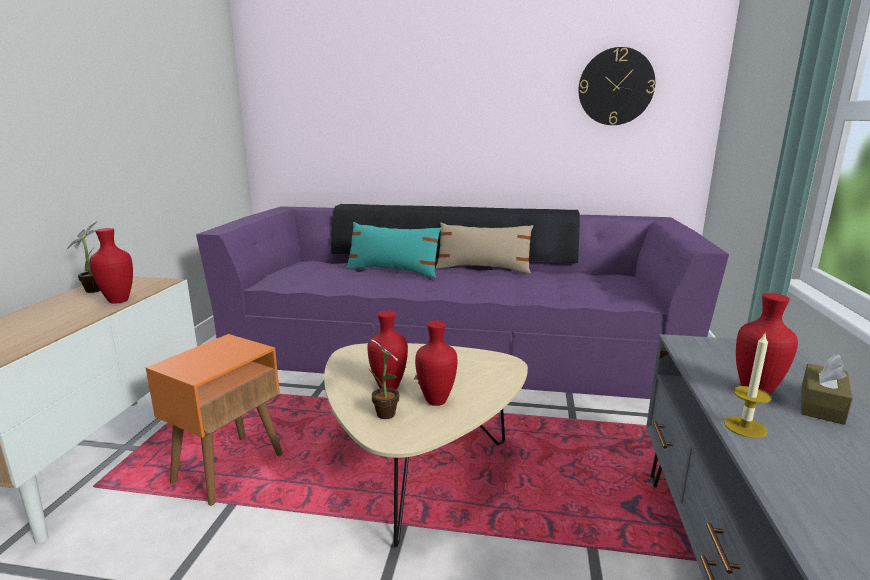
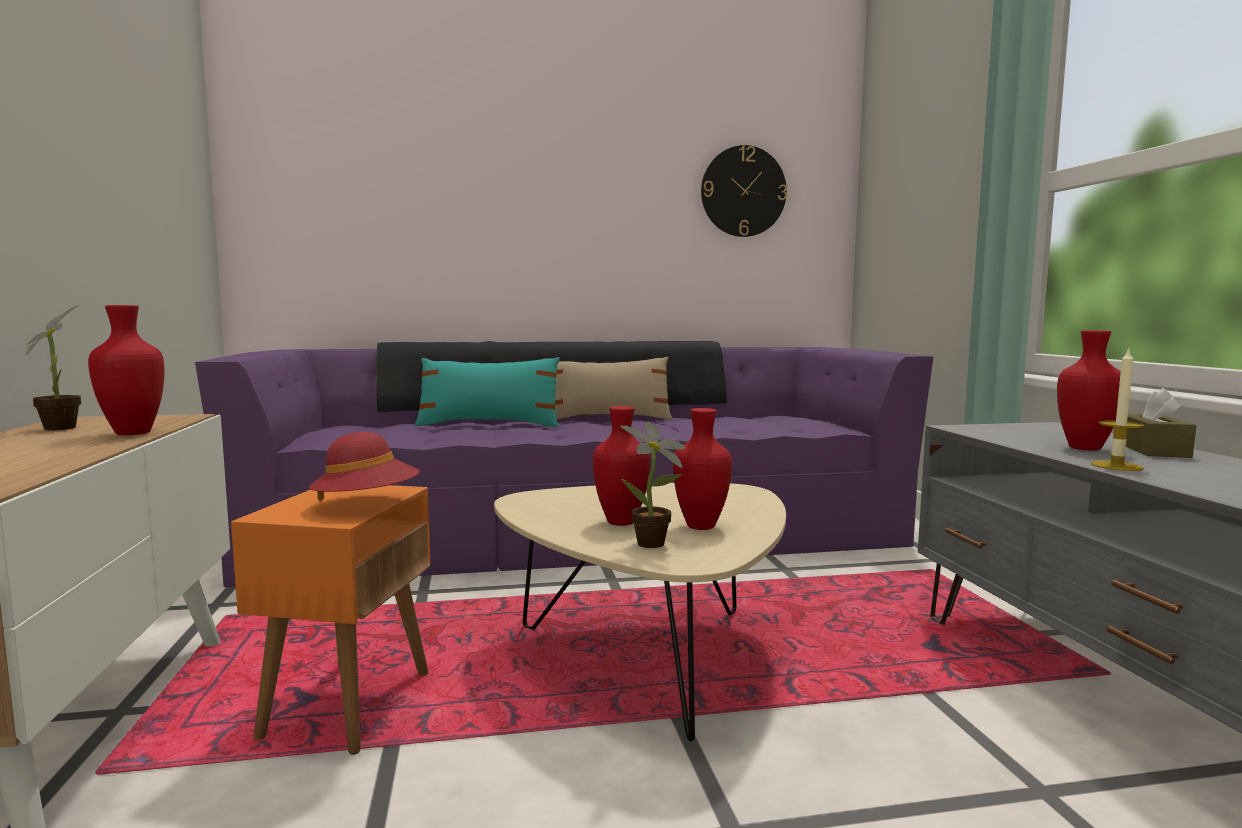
camera: 20 degrees left, 10 degrees down
(224, 362) = (367, 504): none -> red hat

